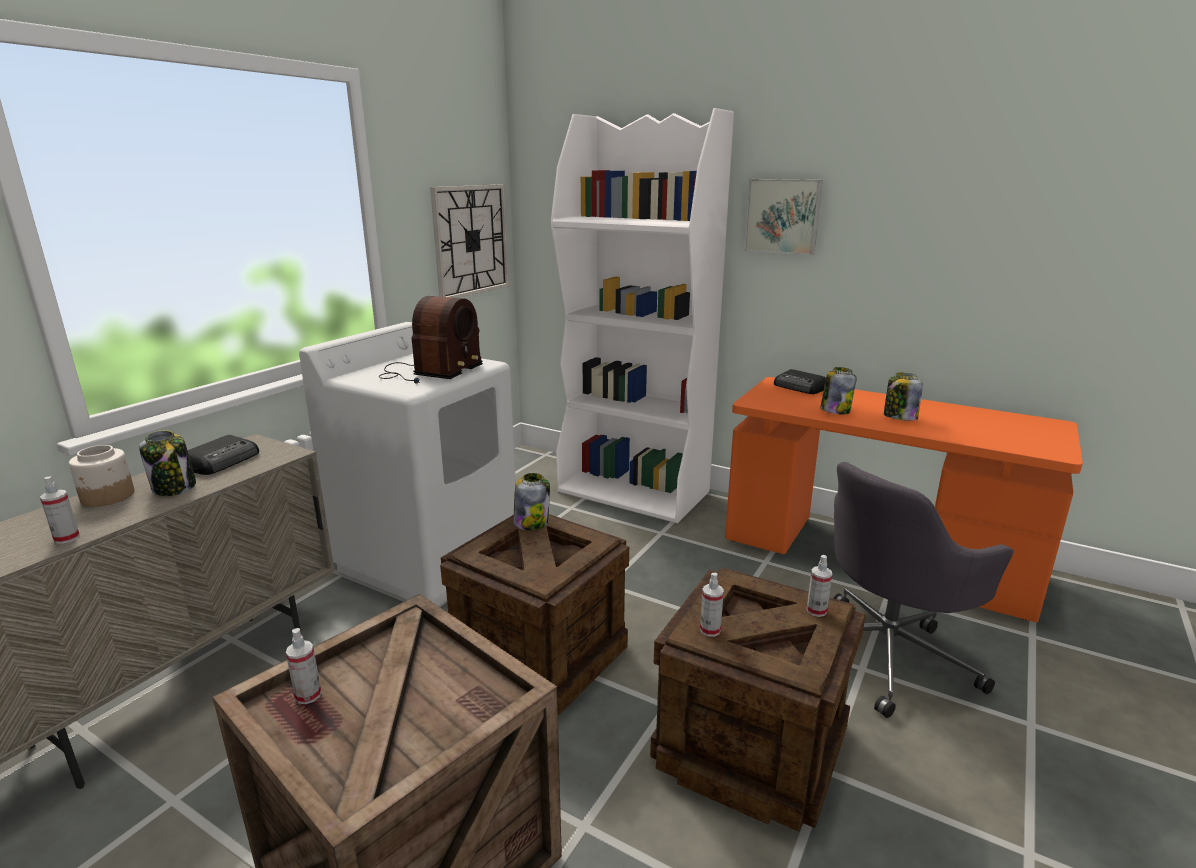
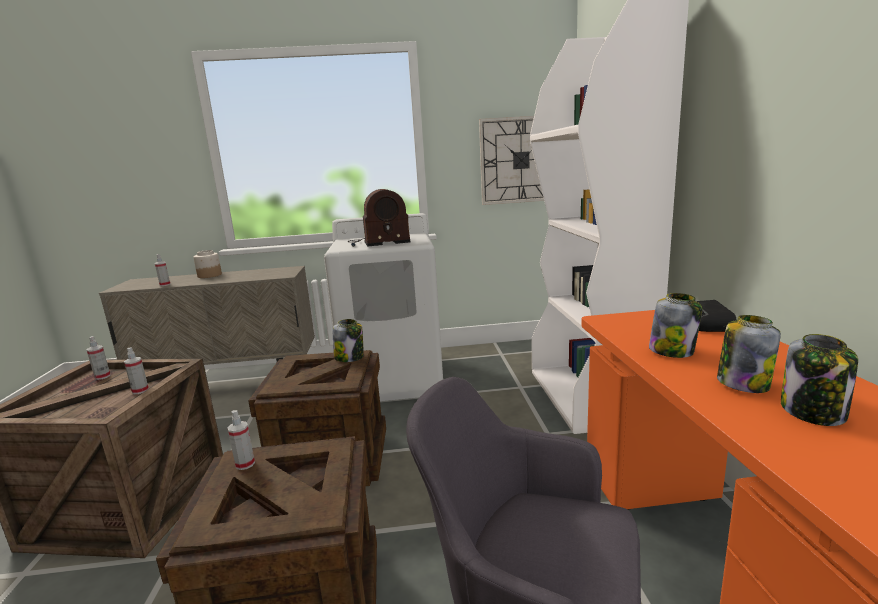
camera: 55 degrees right, 5 degrees down
(174, 487) = (226, 278): jar -> jar (813, 412)
(222, 461) = (264, 272): radio -> none
(783, 216) = (730, 104): picture -> none
(816, 610) = (313, 506): spray bottle -> spray bottle (140, 391)

